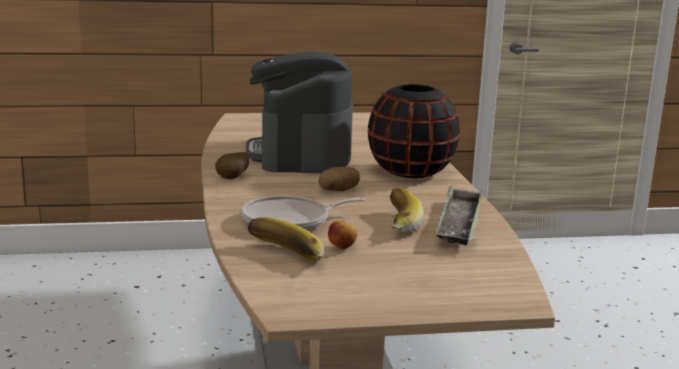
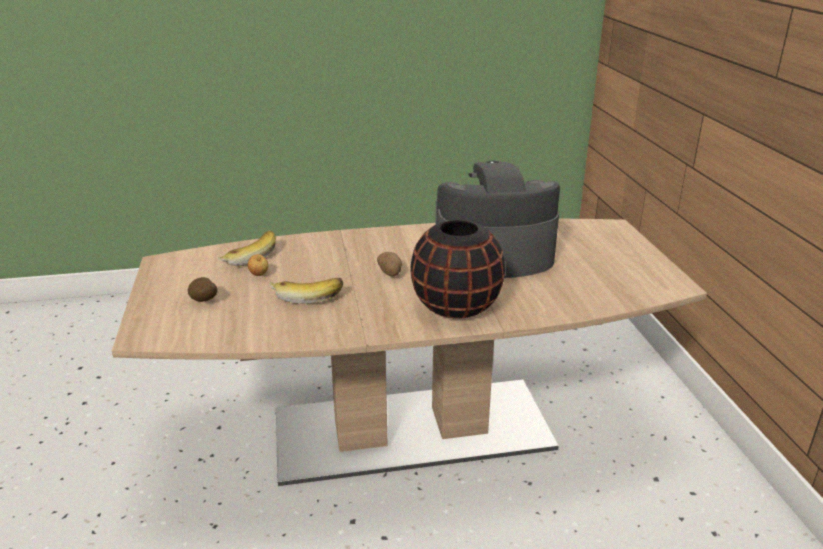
camera: 90 degrees right, 10 degrees up
(233, 178) = (413, 233): potato -> potato (203, 301)
(290, 221) = (315, 257): frying pan -> none
(459, 223) = (307, 324): tray -> none

